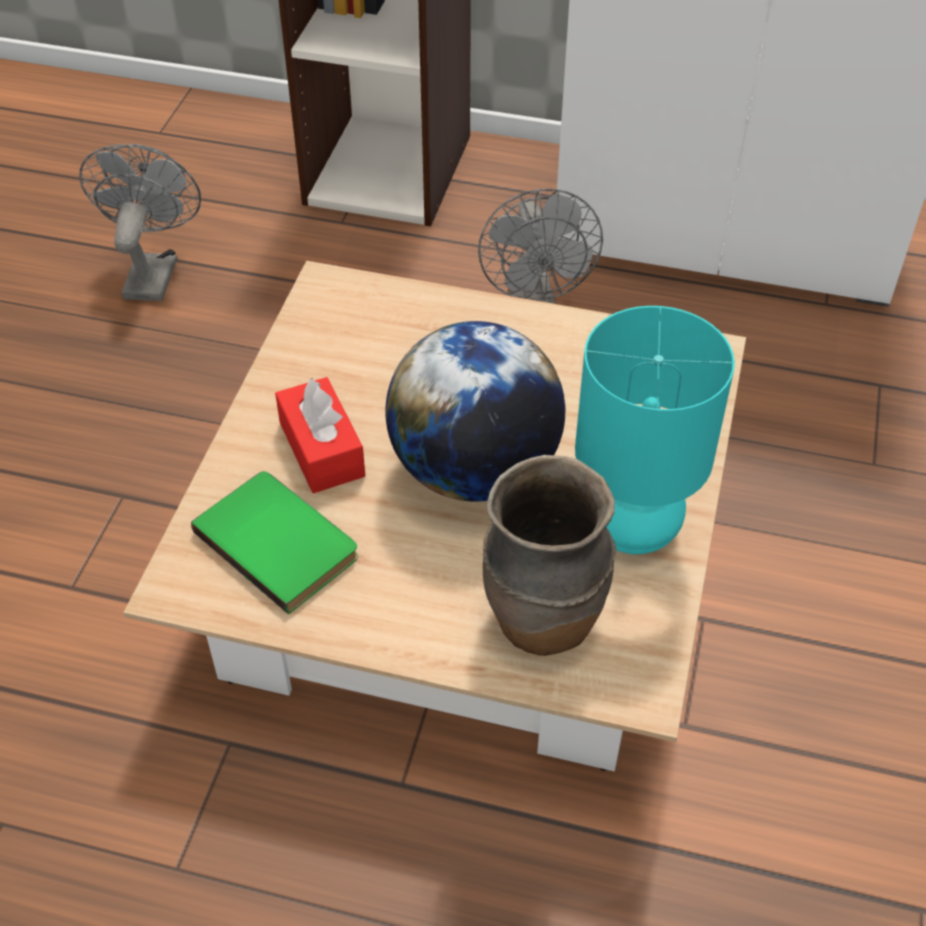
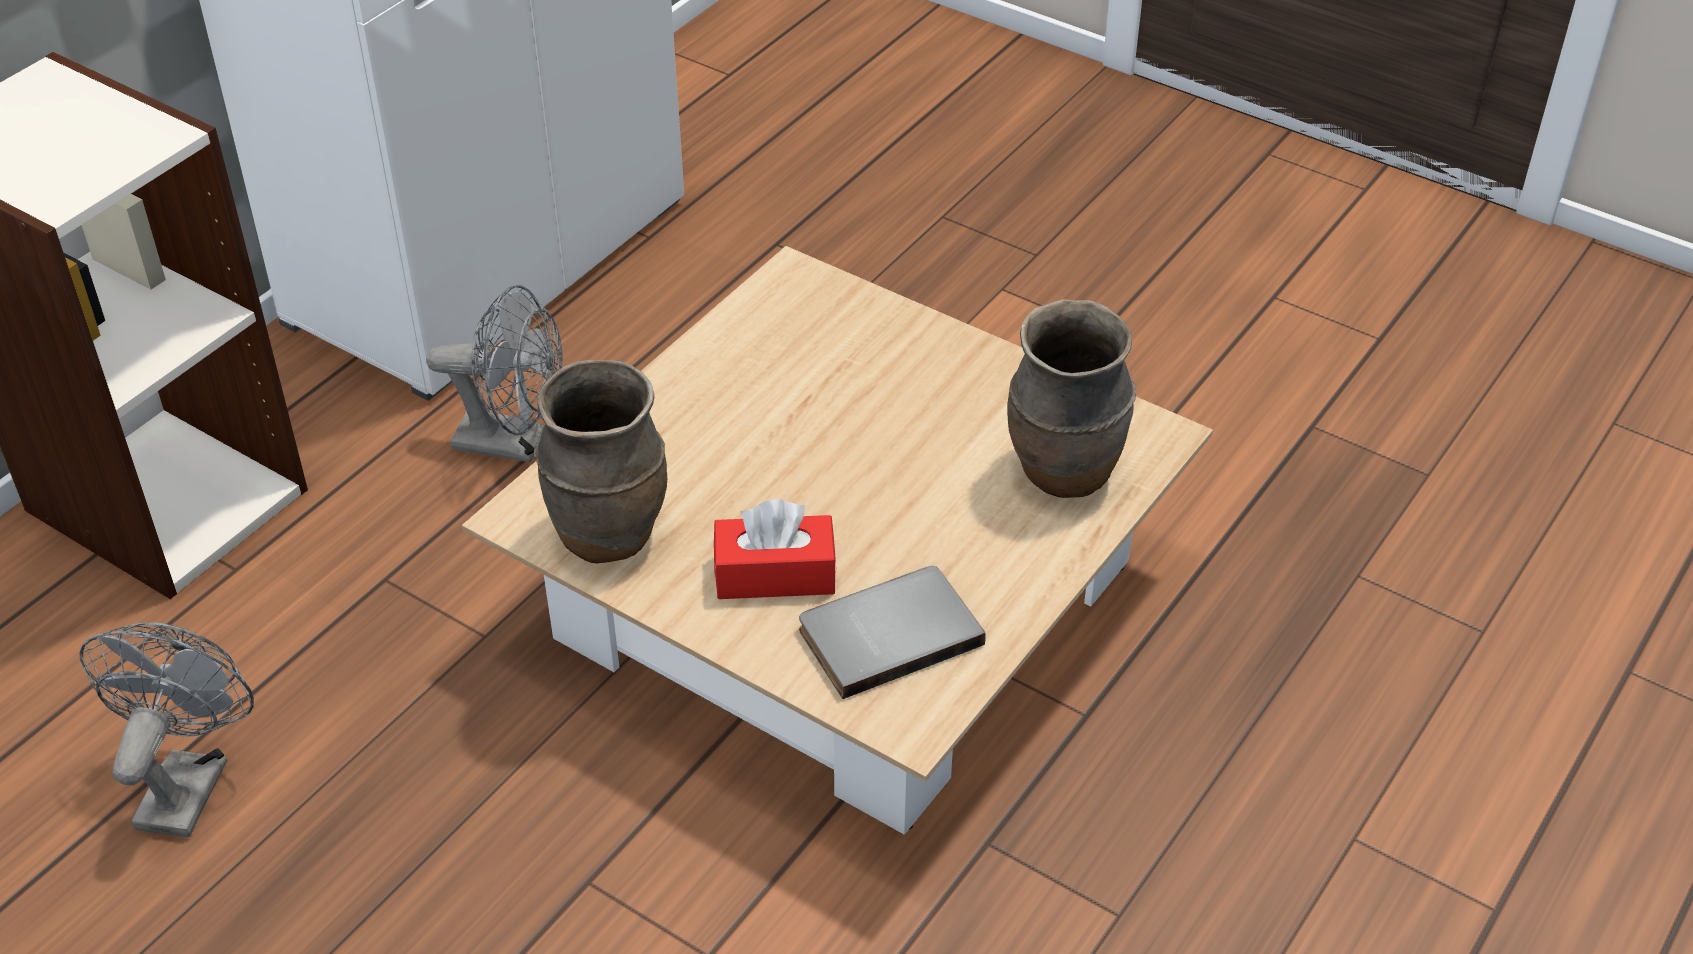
camera: 70 degrees left, 5 degrees down
(152, 271) = (187, 781): grey fan -> grey fan turned 75 degrees clockwise
(280, 541) = (887, 632): green book -> grey book
(327, 339) = (609, 534): none -> brown vase
(474, 470) = (862, 470): globe -> none
(631, 529) = (984, 389): turquoise table lamp -> none

